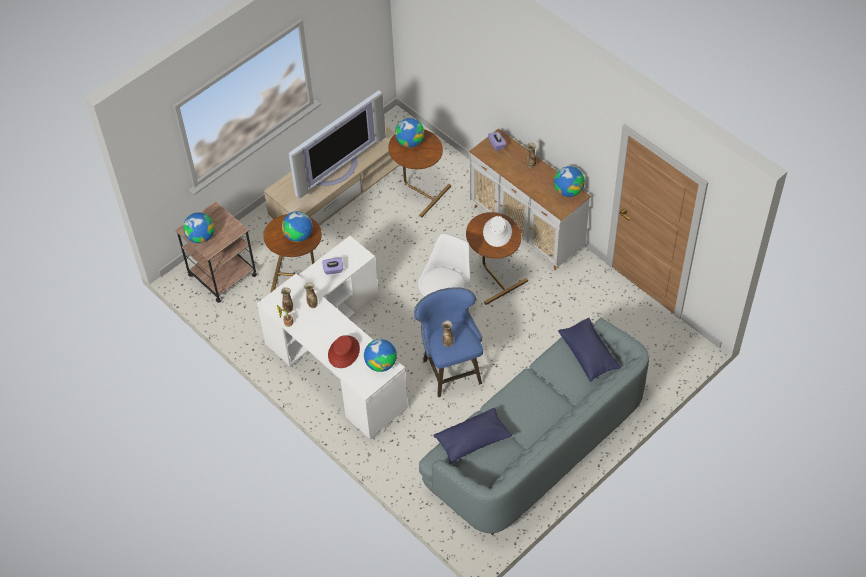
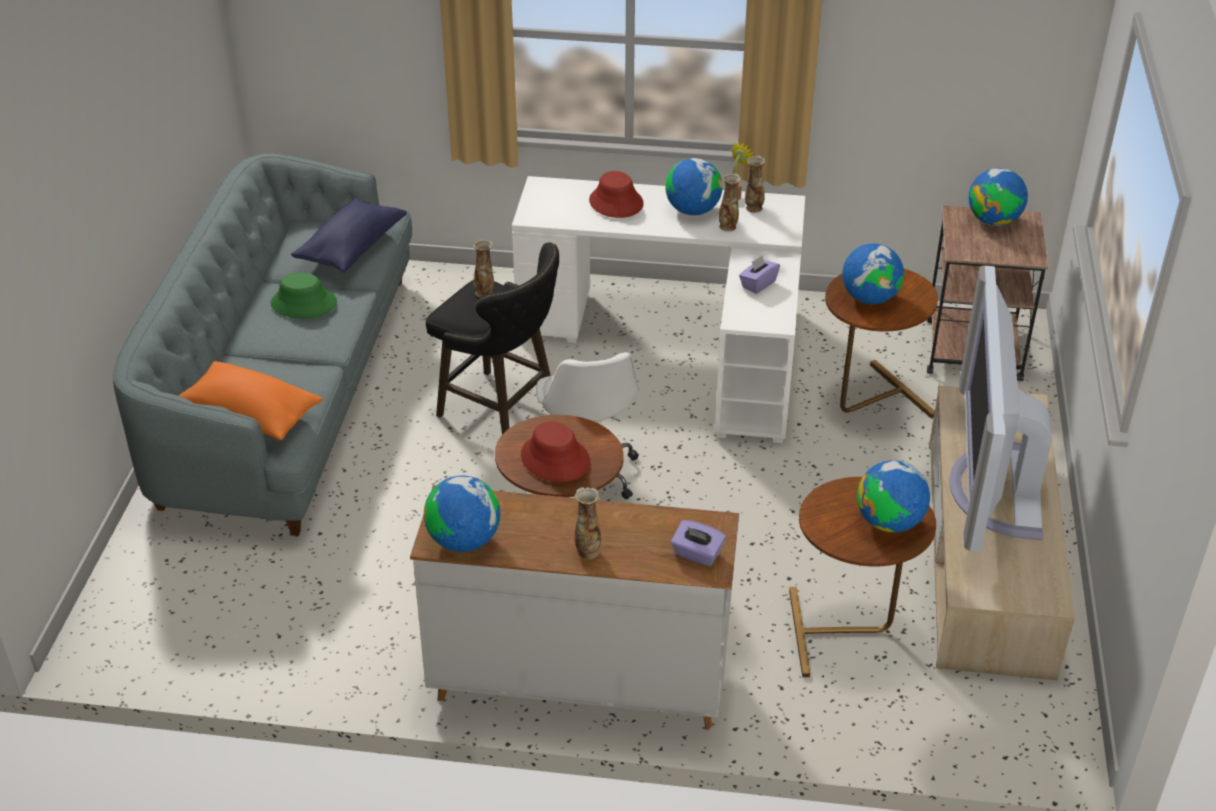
camera: 140 degrees right, 15 degrees down
(381, 364) = (549, 213): globe -> globe (692, 211)
(451, 369) = (501, 410): blue stool -> black stool
(497, 232) = (555, 459): white hat -> red hat
(522, 411) = (303, 303): none -> green hat
(588, 354) = (250, 415): blue pillow -> orange pillow

